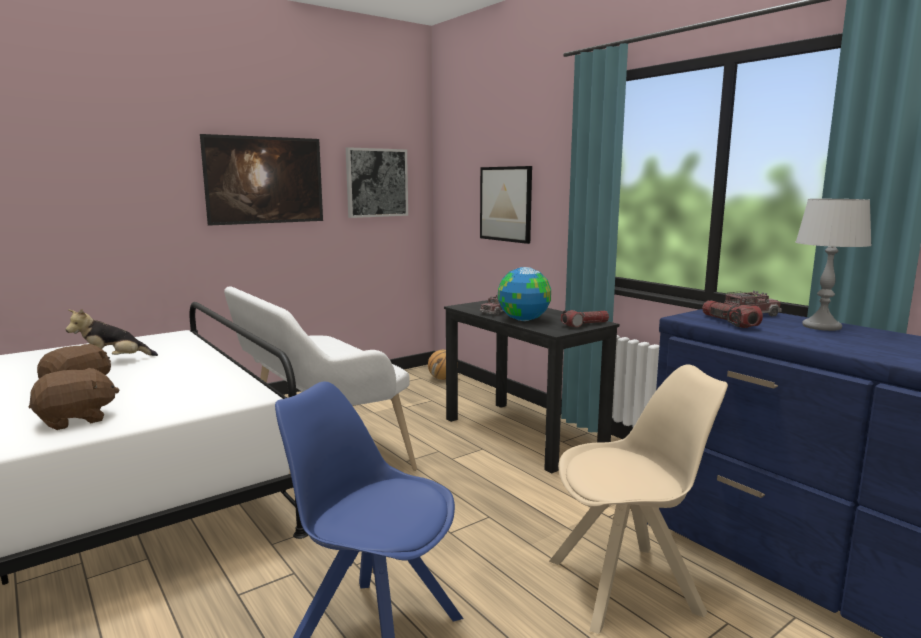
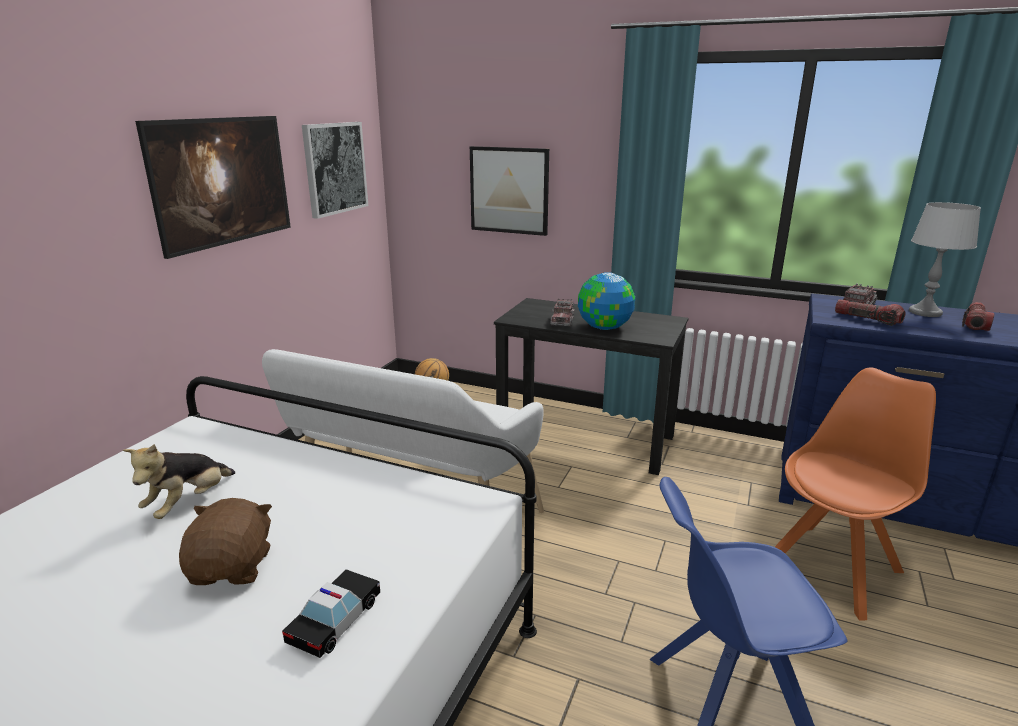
camera: 30 degrees left, 10 degrees up
(76, 420) = (335, 620): brown plush toy -> toy car
(585, 324) = (666, 324): flashlight -> flashlight (974, 324)
(628, 586) = (833, 567): beige chair -> orange chair

